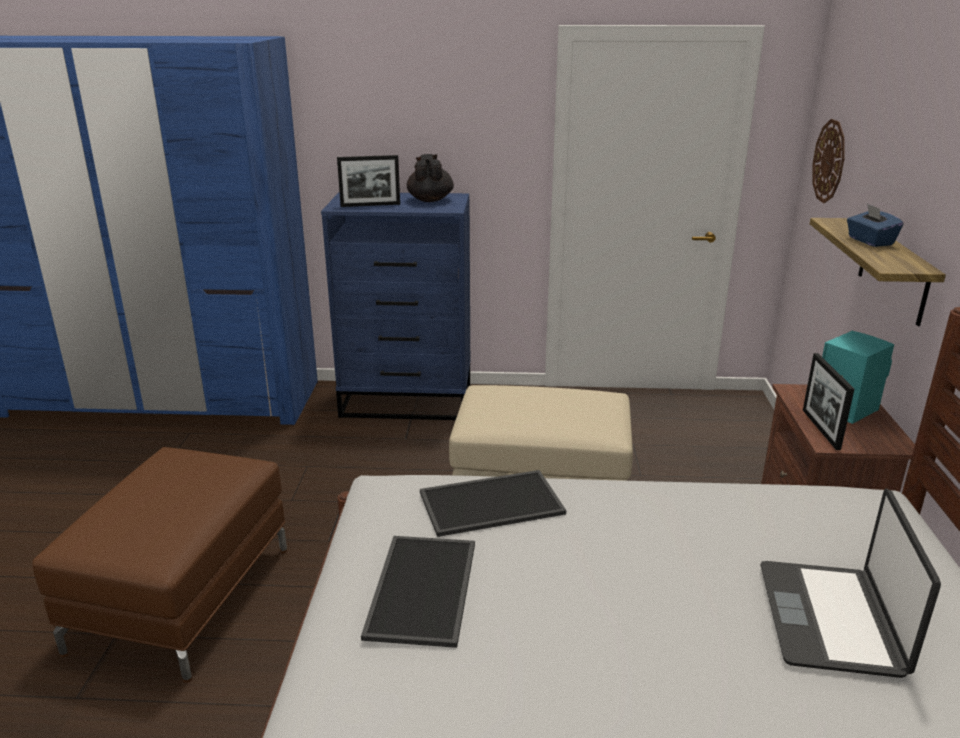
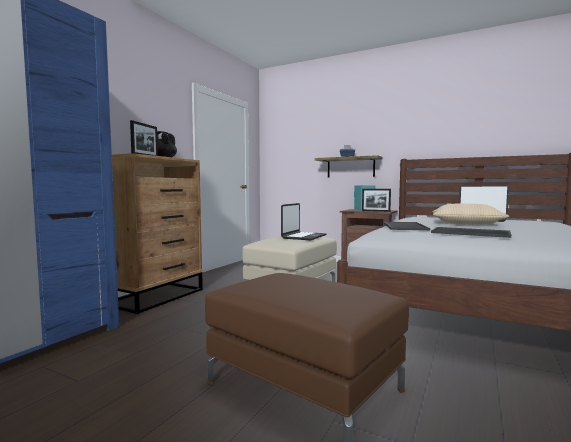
camera: 65 degrees left, 20 degrees down
(408, 402) = (156, 297): blue dresser -> brown dresser
(573, 414) = (303, 237): none -> laptop
(646, 586) = (465, 223): none -> beige pillow
(829, 161) = (286, 149): wall clock -> none

